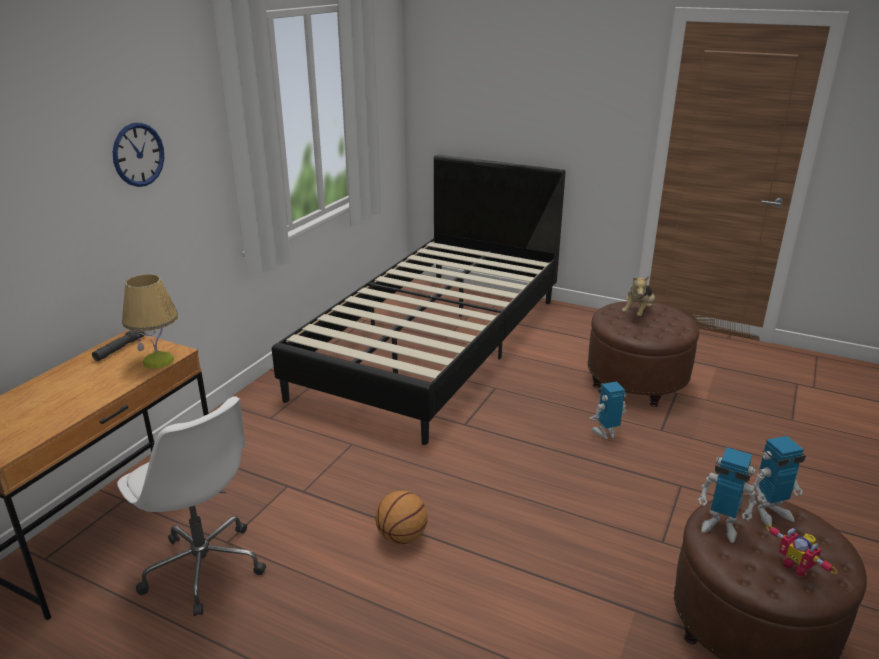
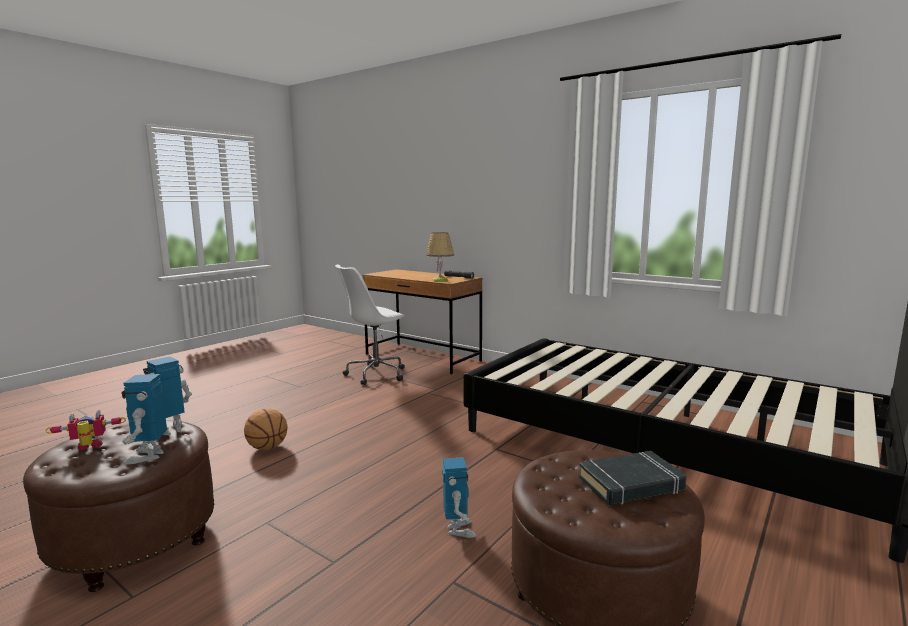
camera: 100 degrees right, 15 degrees down
(138, 154) = (513, 181): wall clock -> none
(402, 536) = (364, 417): basketball -> basketball (268, 448)
(638, 312) = (631, 484): plush toy -> black book

